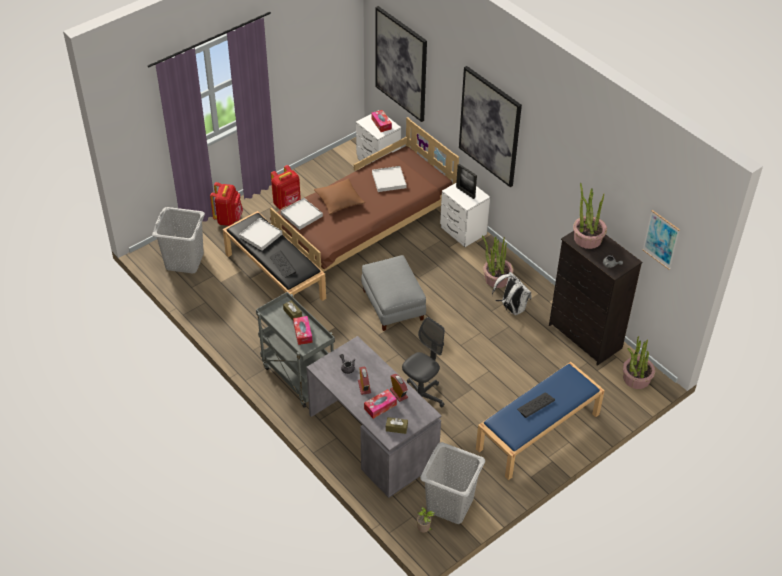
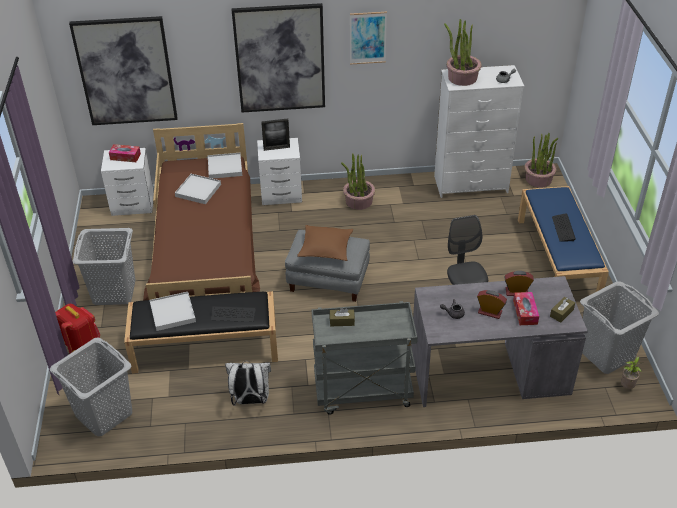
camera: 55 degrees left, 5 degrees down
(287, 204) = (114, 291): red backpack -> grey laundry basket
(302, 215) = (178, 269): white tray -> white tray (225, 167)
(303, 333) = (378, 326): tissue box -> none
(339, 200) = (187, 234): brown pillow -> brown pillow (326, 248)
(511, 308) = (402, 209): white backpack -> white backpack (250, 400)
(585, 337) = (471, 185): black dresser -> white dresser
(661, 239) = (526, 30): picture -> picture (367, 38)

